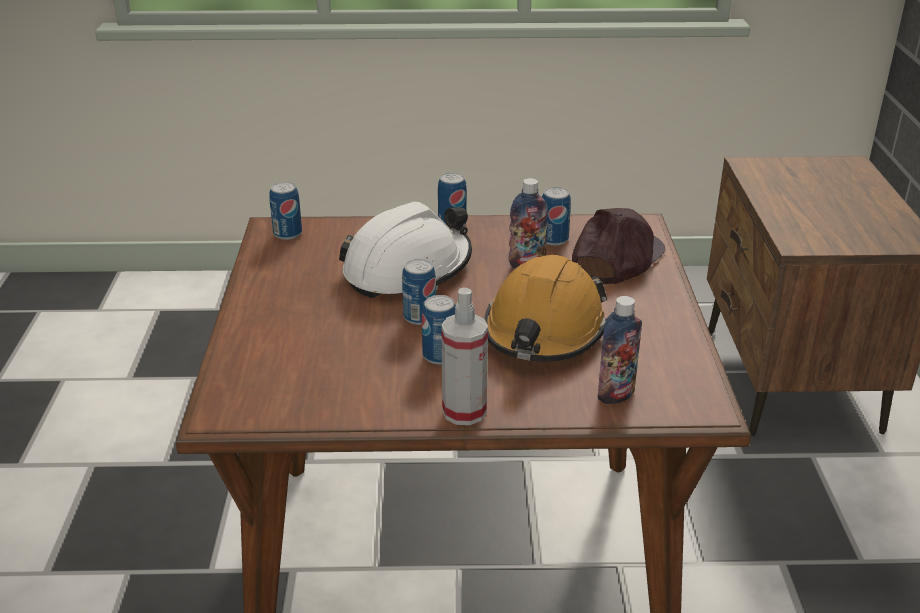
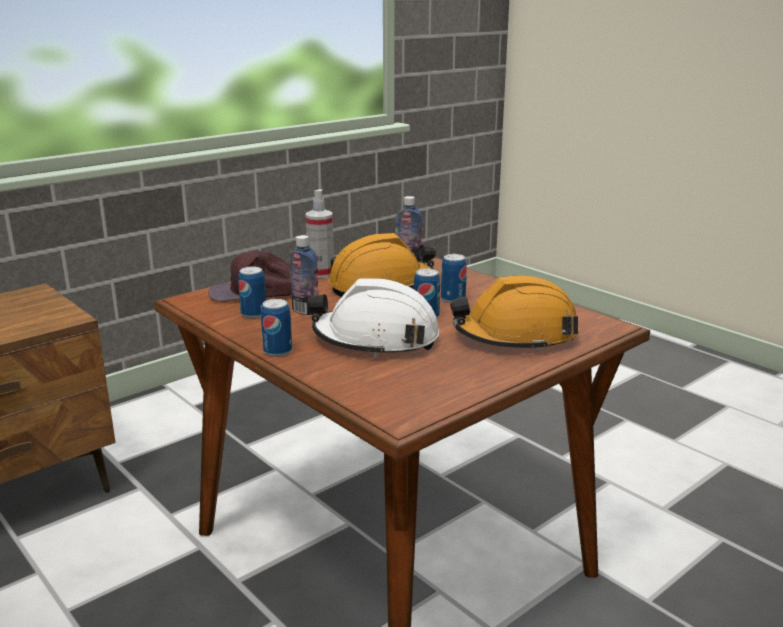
camera: 130 degrees left, 10 degrees down
(287, 234) = (401, 406): can -> none
(300, 339) = (515, 336): none -> orange hard hat
(464, 411) = (485, 281): spray bottle -> spray bottle (321, 274)

